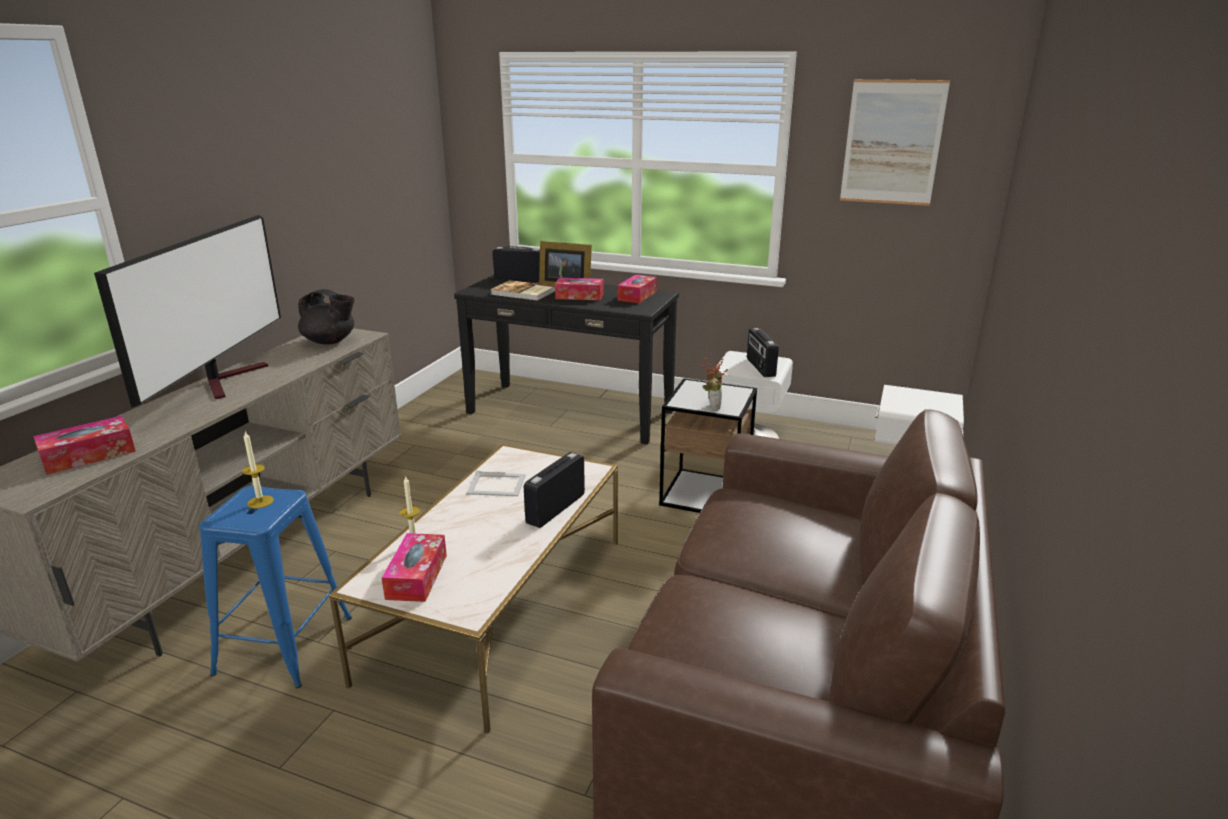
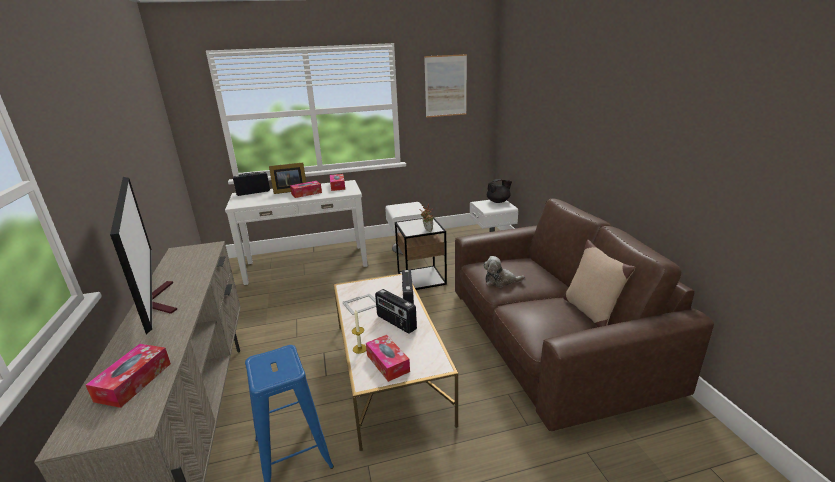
camera: 35 degrees left, 0 degrees up
(260, 502) = (273, 361): candle -> none
(330, 342) = (192, 256): black teapot -> black teapot (498, 201)
(523, 293) = (270, 199): book -> none
(570, 412) = (306, 264): black console table -> white console table
(734, 535) = (500, 281): none -> plush toy
(760, 367) = (412, 209): radio -> radio (396, 323)
(828, 659) = (590, 312): none -> beige pillow

